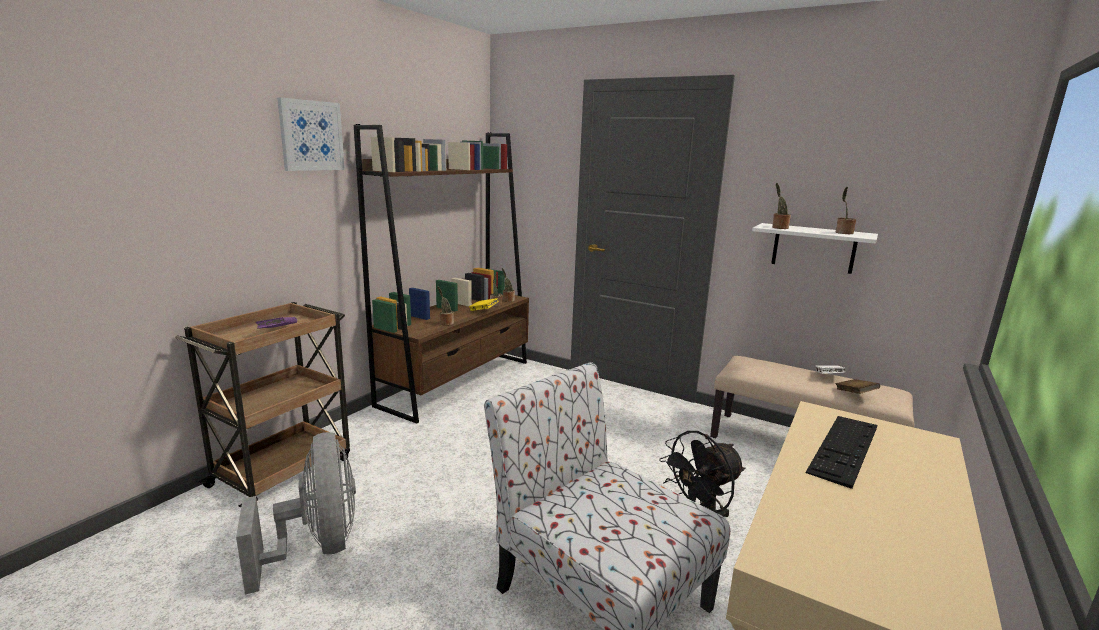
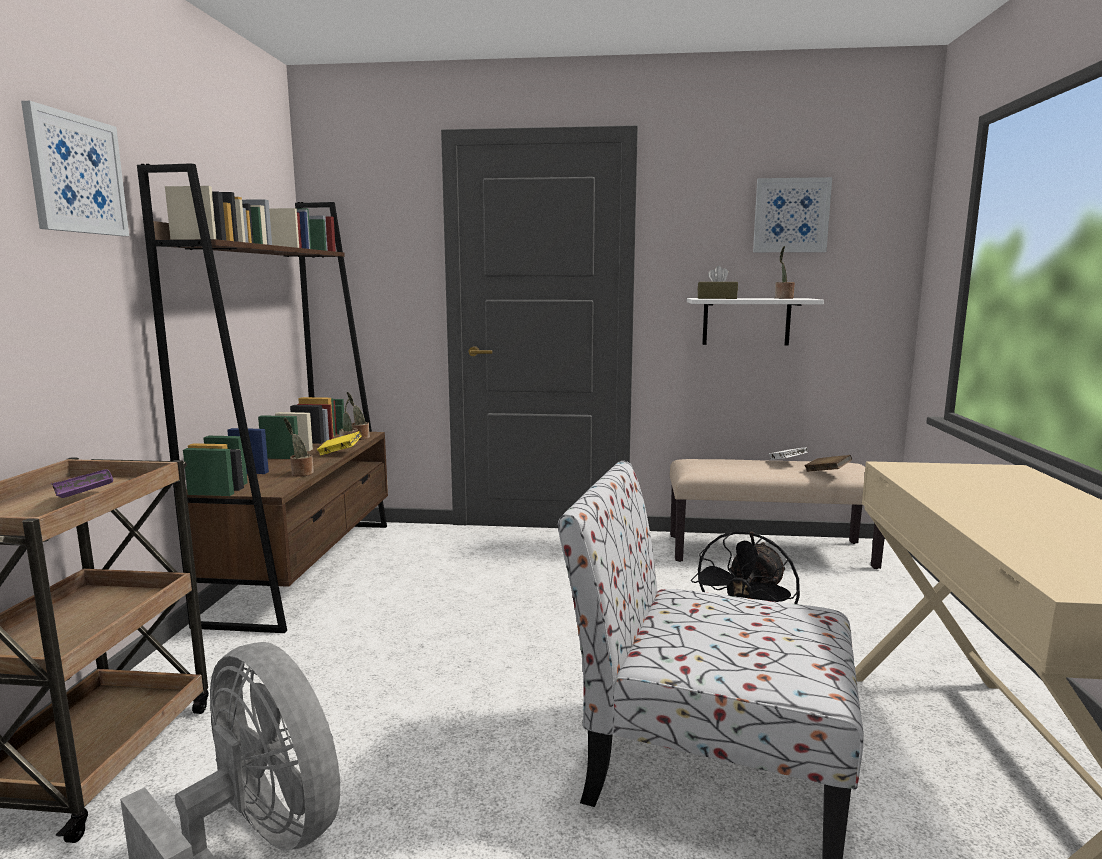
camera: 25 degrees left, 5 degrees down
(779, 227) = (716, 298): potted plant -> brown tissue box
(844, 448) = (964, 489): keyboard -> none
(868, 157) = (791, 215): none -> picture

